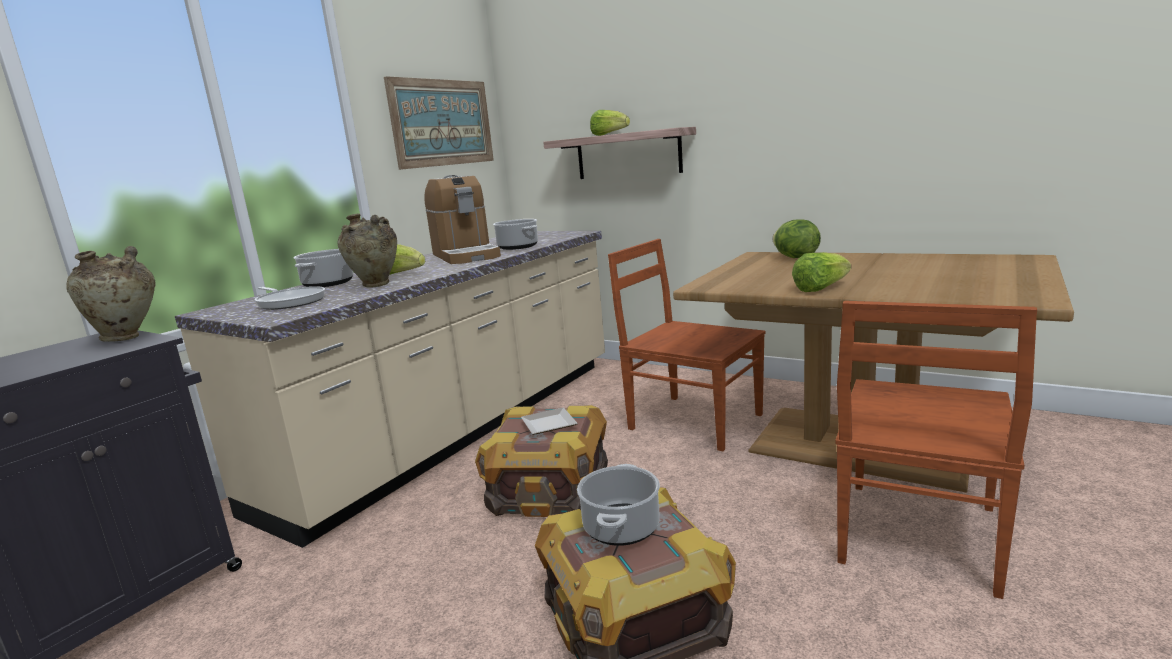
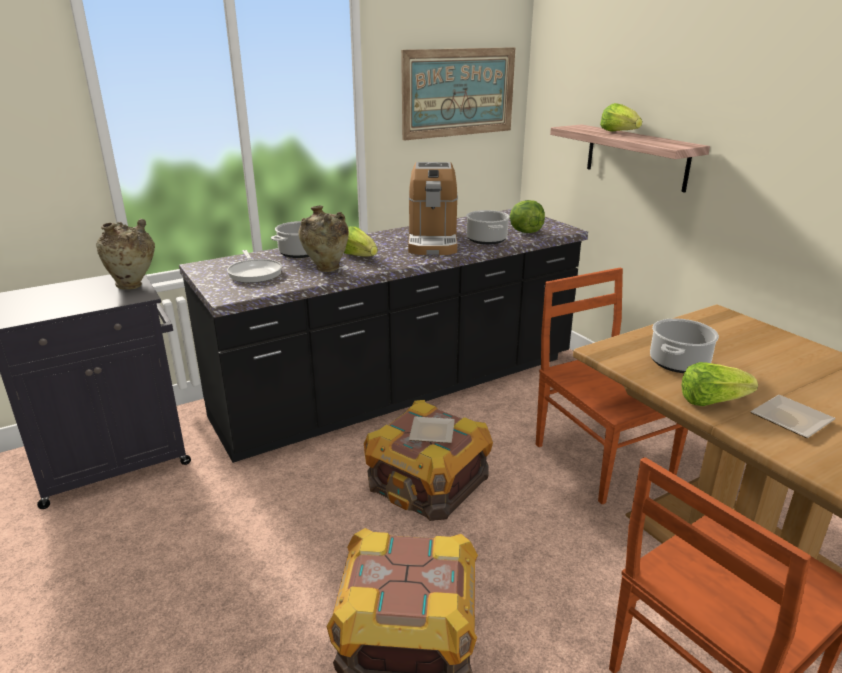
camera: 25 degrees right, 10 degrees up
(460, 428) = (401, 390): beige counter -> black counter
(621, 527) = (402, 565): cooking pot -> cooking pot (678, 362)
(795, 258) = (752, 334): lettuce -> lettuce (525, 232)
(884, 284) = (788, 419): none -> plate

